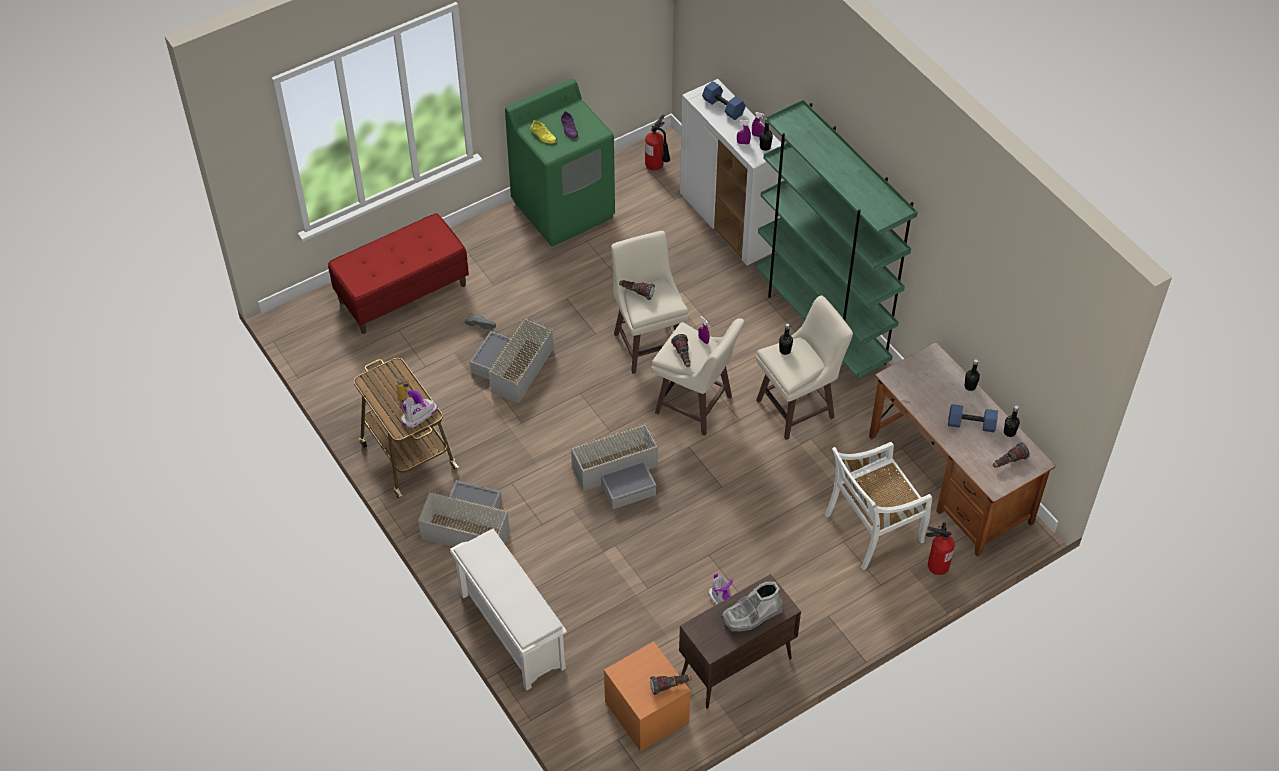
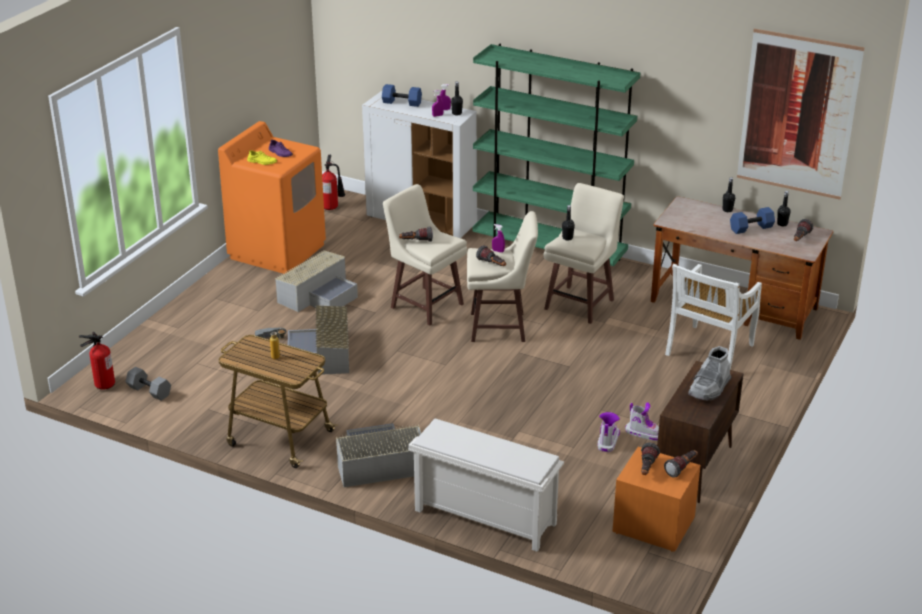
camera: 30 degrees left, 20 degrees down
(338, 348) = (148, 391): none -> grey dumbbell
(402, 293) = (179, 339): red bench -> none
(419, 415) = (302, 363): boot -> boot (607, 441)
(564, 209) = (277, 251): green washing machine -> orange washing machine
(620, 473) = (478, 386): grey storage box -> grey storage box (319, 295)
(640, 670) = (647, 468): none -> flashlight
(936, 564) = (776, 354): fire extinguisher -> fire extinguisher (103, 384)
(1044, 340) = (798, 115): none -> picture

